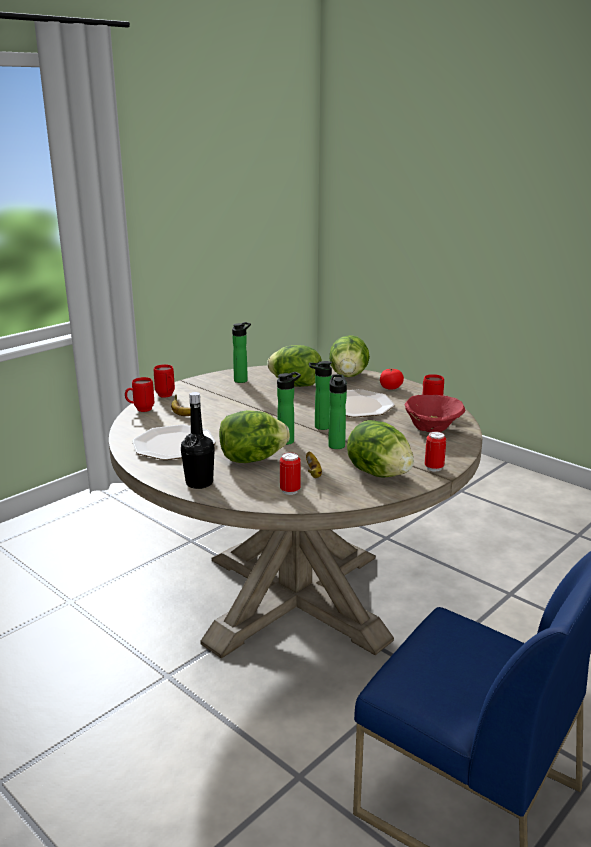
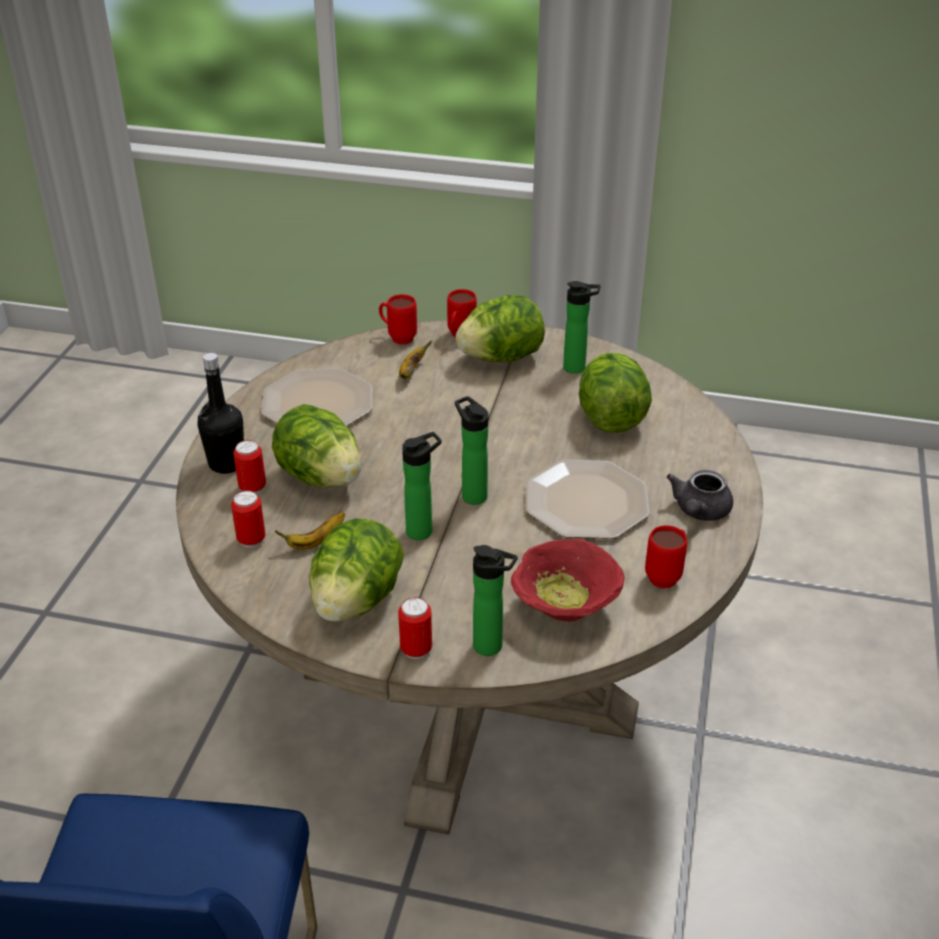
camera: 60 degrees right, 15 degrees up
(237, 480) = (252, 488): none -> can
(288, 441) = (401, 484): bottle -> bottle (492, 647)
(348, 375) = (704, 453): lettuce -> lettuce (501, 357)
(391, 388) = (699, 512): tomato -> grey teapot

